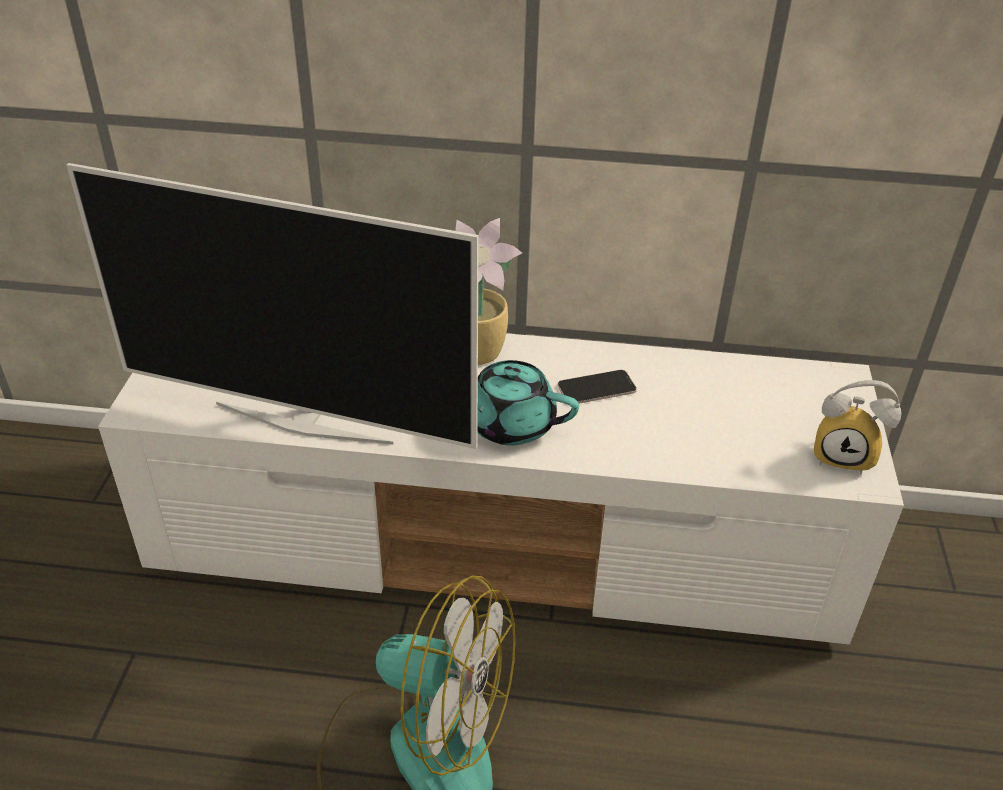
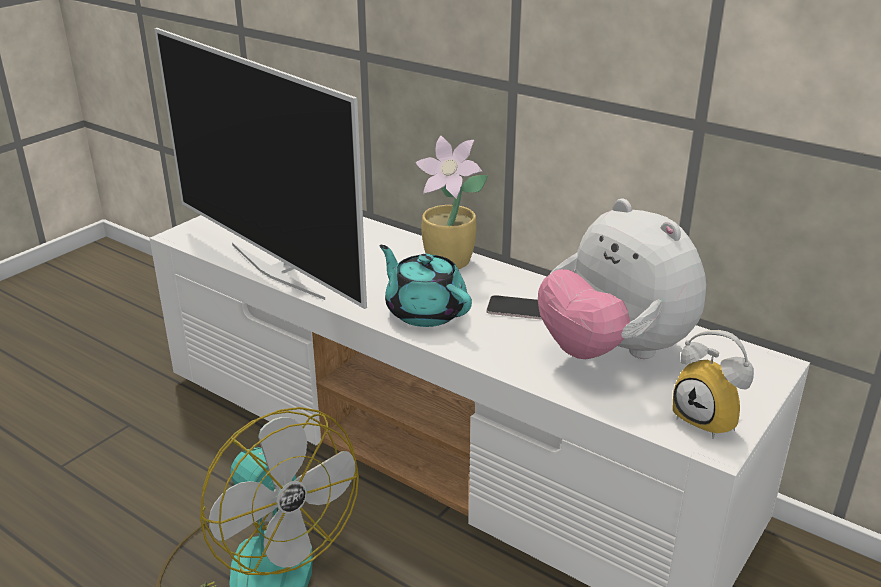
camera: 30 degrees right, 10 degrees down
(715, 410) = (614, 352): none -> plush toy

